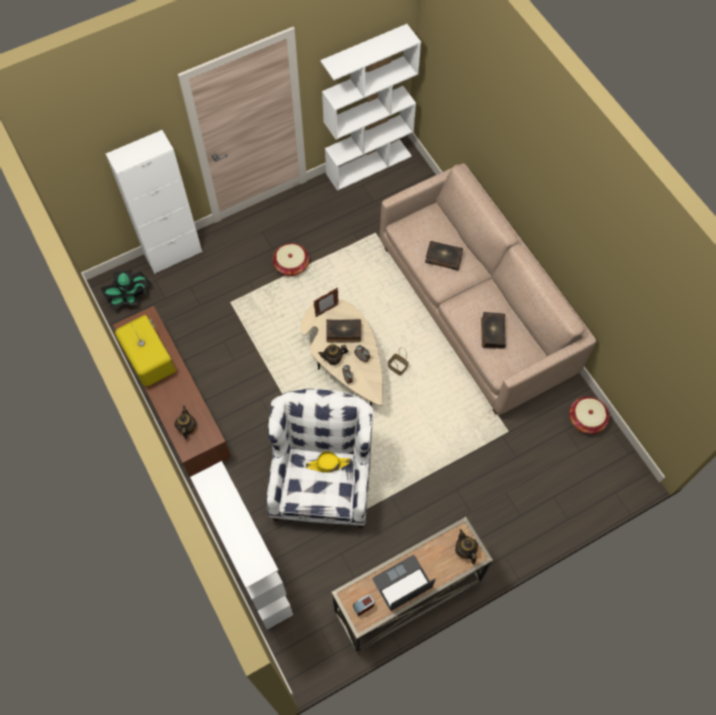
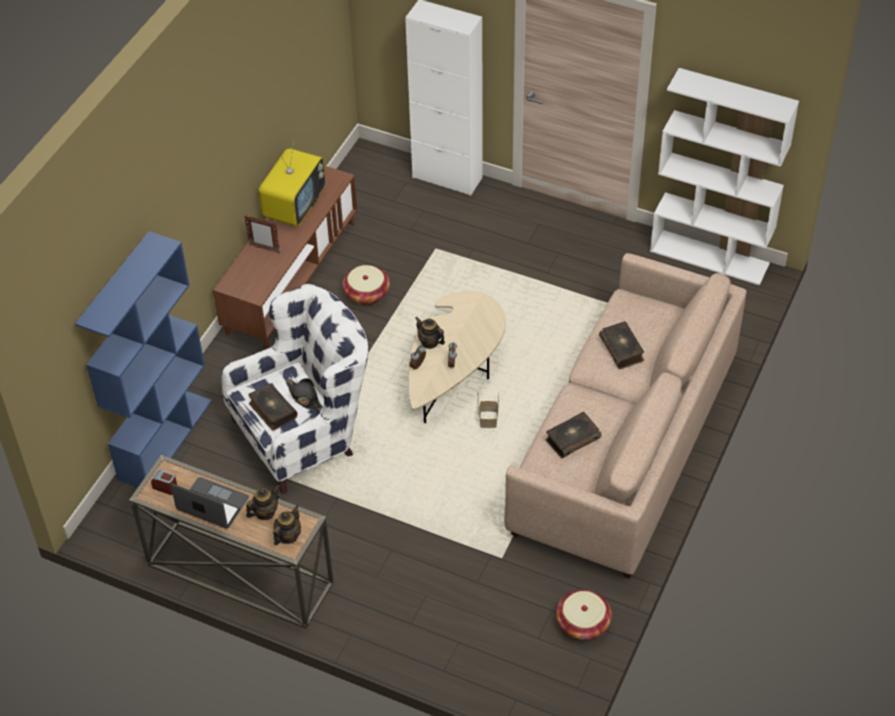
camera: 55 degrees right, 15 degrees down
(130, 297) = (371, 177): potted plant -> none
(187, 428) = (250, 272): teapot -> teapot (265, 512)
(255, 575) = (165, 439): white bookcase -> blue bookcase
(291, 265) = (524, 268): basket -> basket (367, 294)
(326, 310) = (478, 306): picture frame -> picture frame (264, 249)
(328, 464) = (304, 397): yellow hat -> black hat
(343, 333) = (466, 333): book -> book (272, 411)

